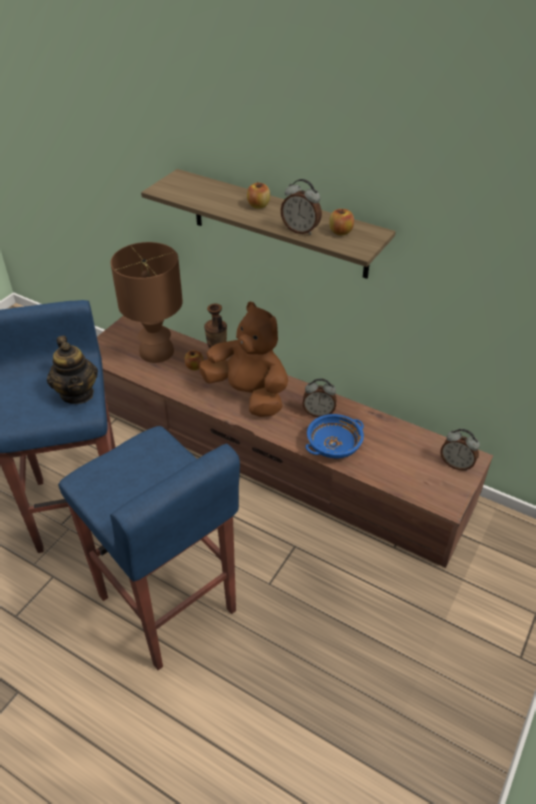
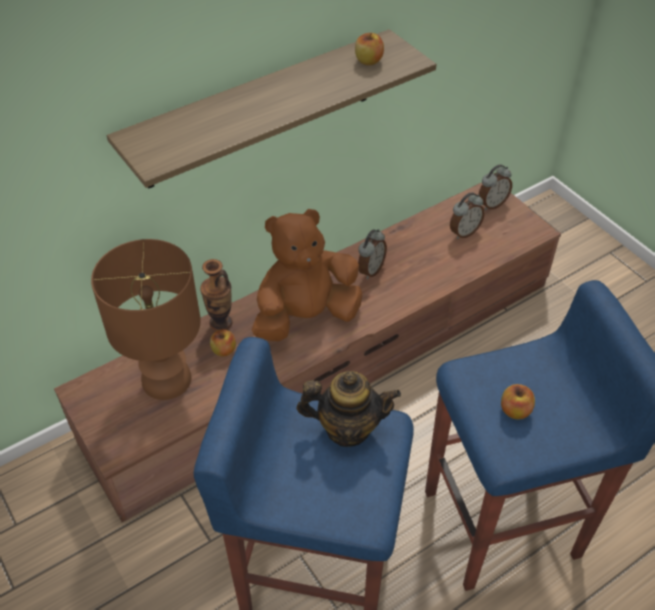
camera: 65 degrees left, 5 degrees up
(258, 205) = (266, 97): apple -> apple (515, 410)
(301, 230) = (345, 84): alarm clock -> alarm clock (464, 232)
(333, 446) = (425, 277): blue bowl -> none

